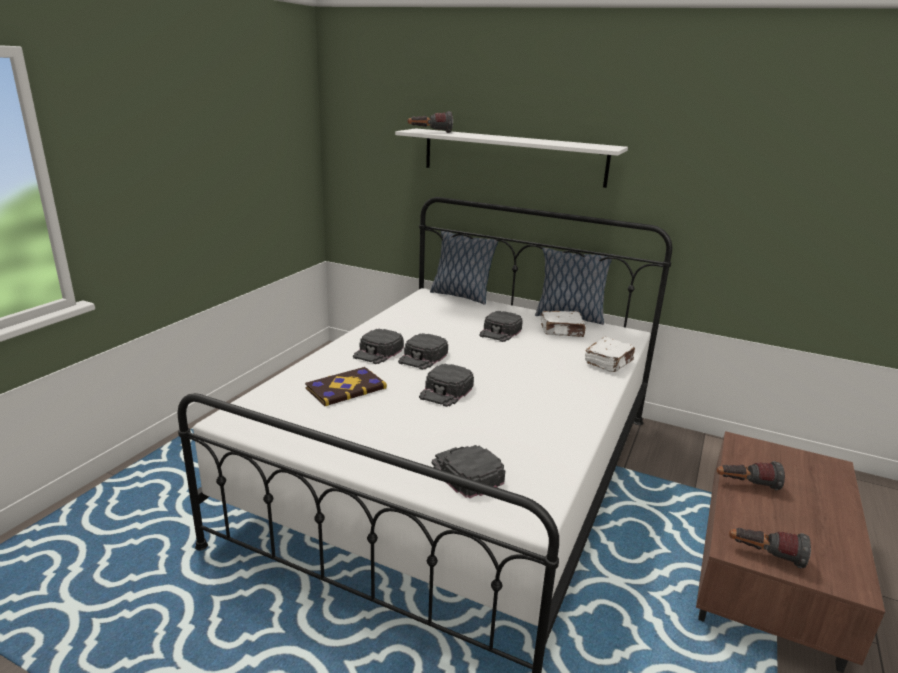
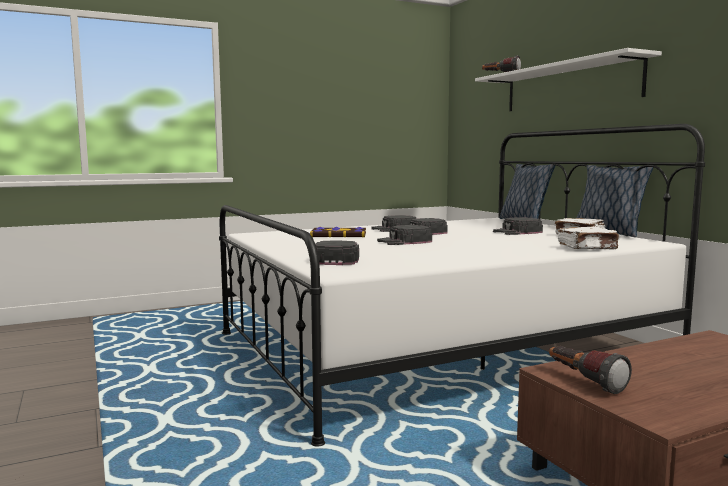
camera: 40 degrees right, 15 degrees down
(746, 485) = (659, 353): flashlight -> none

